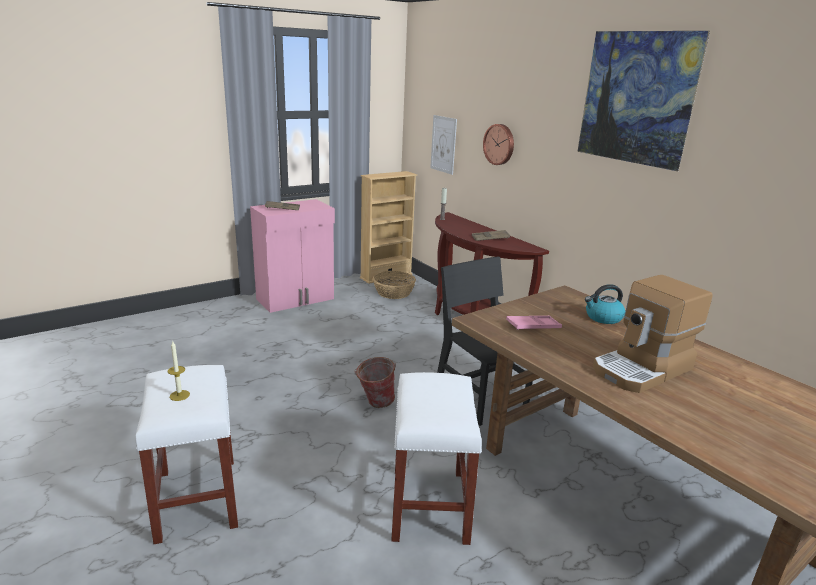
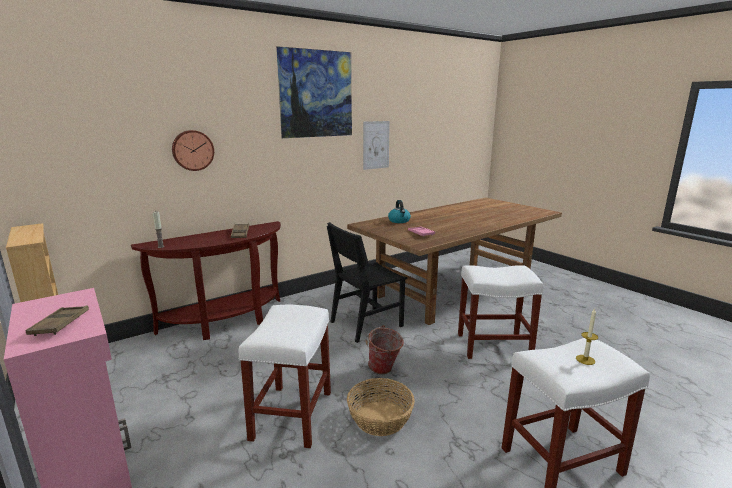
camera: 90 degrees left, 5 degrees down
(319, 356) = (292, 414): none -> white stool
(393, 293) = (128, 367): basket -> basket (380, 418)
(443, 144) = (90, 171): picture -> picture (376, 145)
(642, 369) = (459, 220): coffee machine -> none

